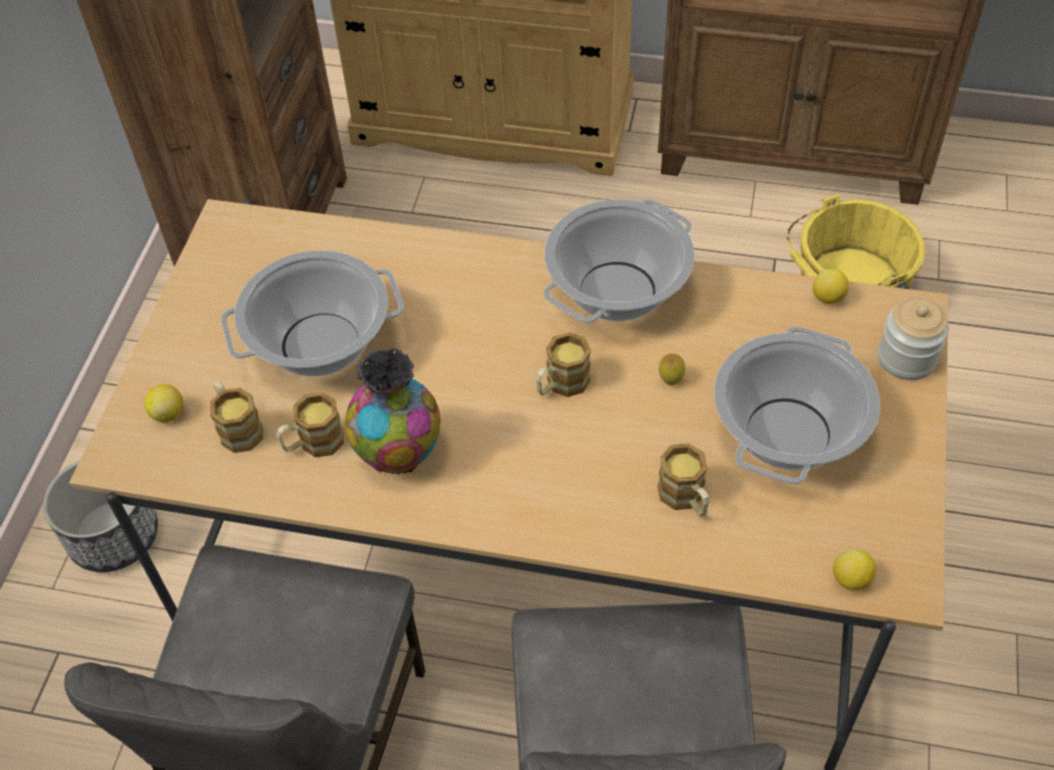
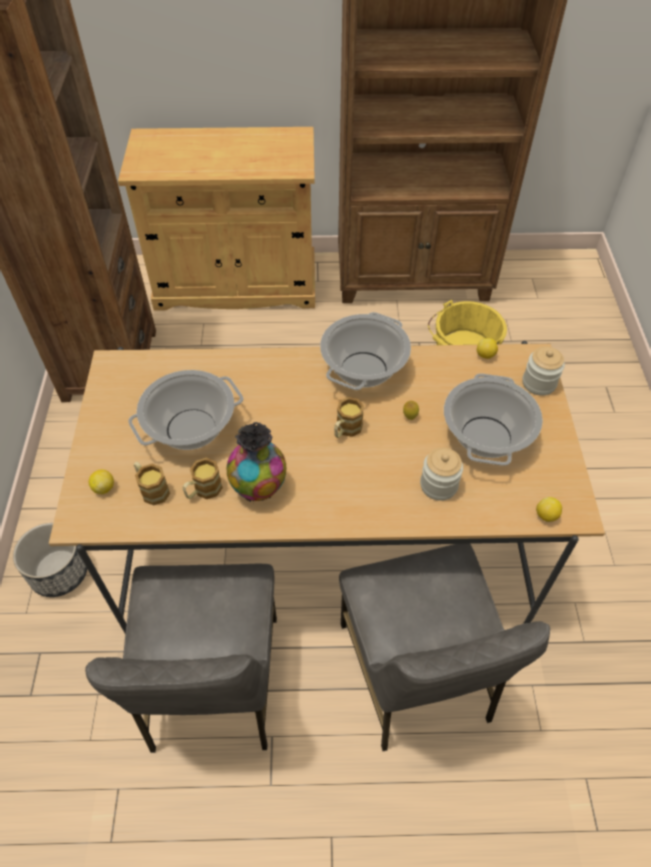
camera: 15 degrees left, 0 degrees up
(685, 498) = (438, 485): mug -> jar

